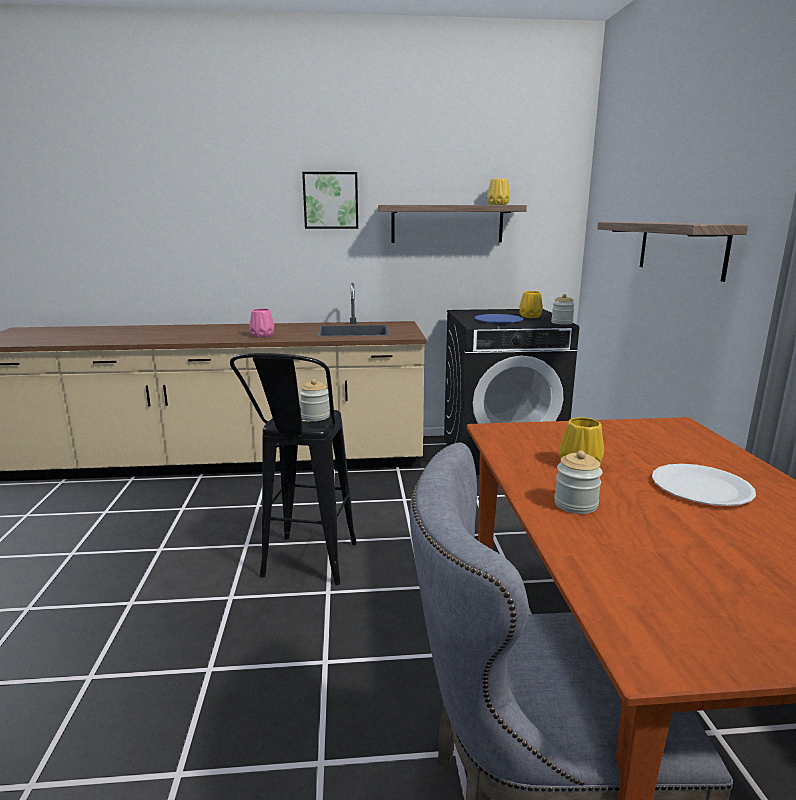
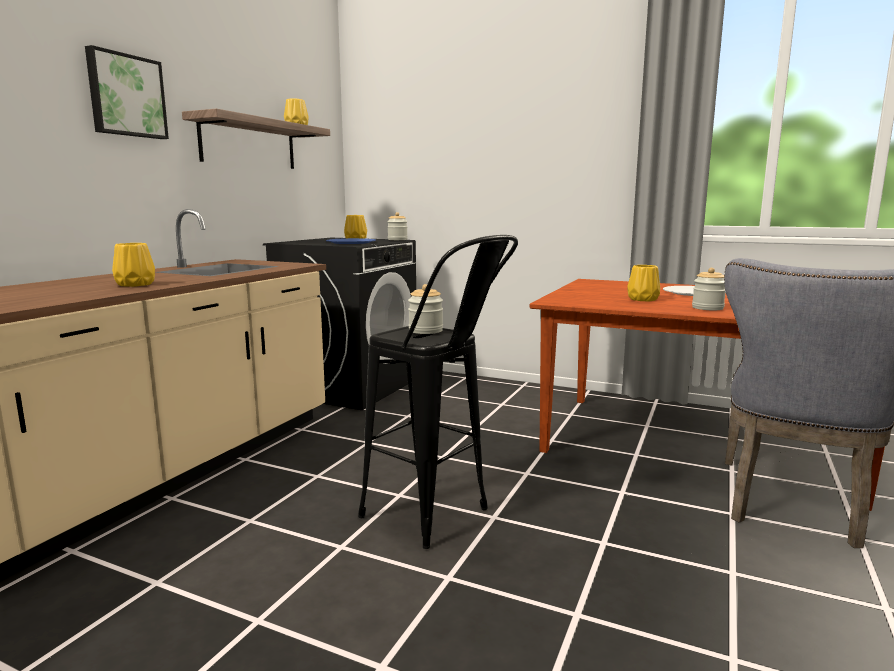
camera: 60 degrees left, 5 degrees down
(262, 335) = (136, 284): pink vase -> yellow vase
(681, 248) = (504, 165): shelf -> none

